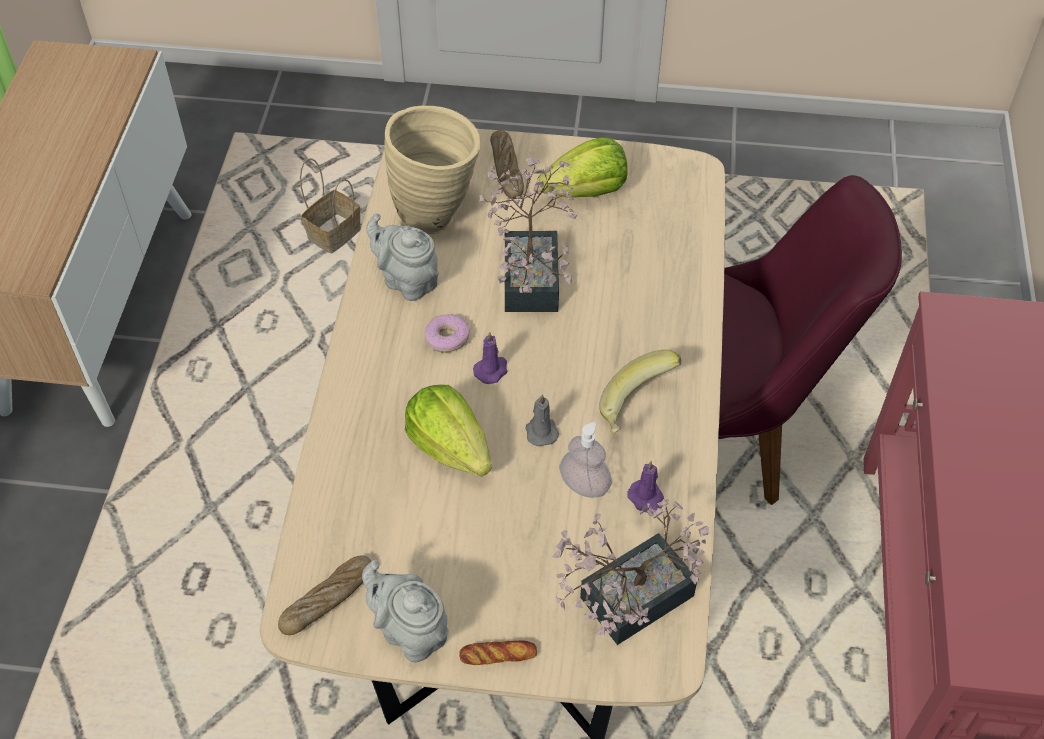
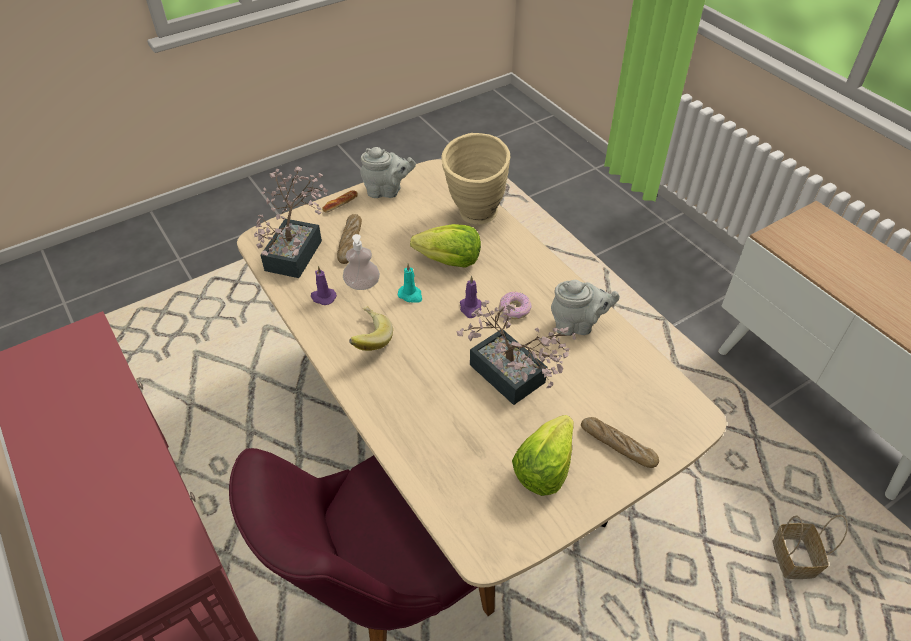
camera: 140 degrees right, 5 degrees down
(327, 599) = (434, 182): bread -> bread (350, 242)
(437, 214) = (616, 379): beige vase -> beige vase (474, 218)
(541, 431) = (411, 295): grey candle -> turquoise candle

